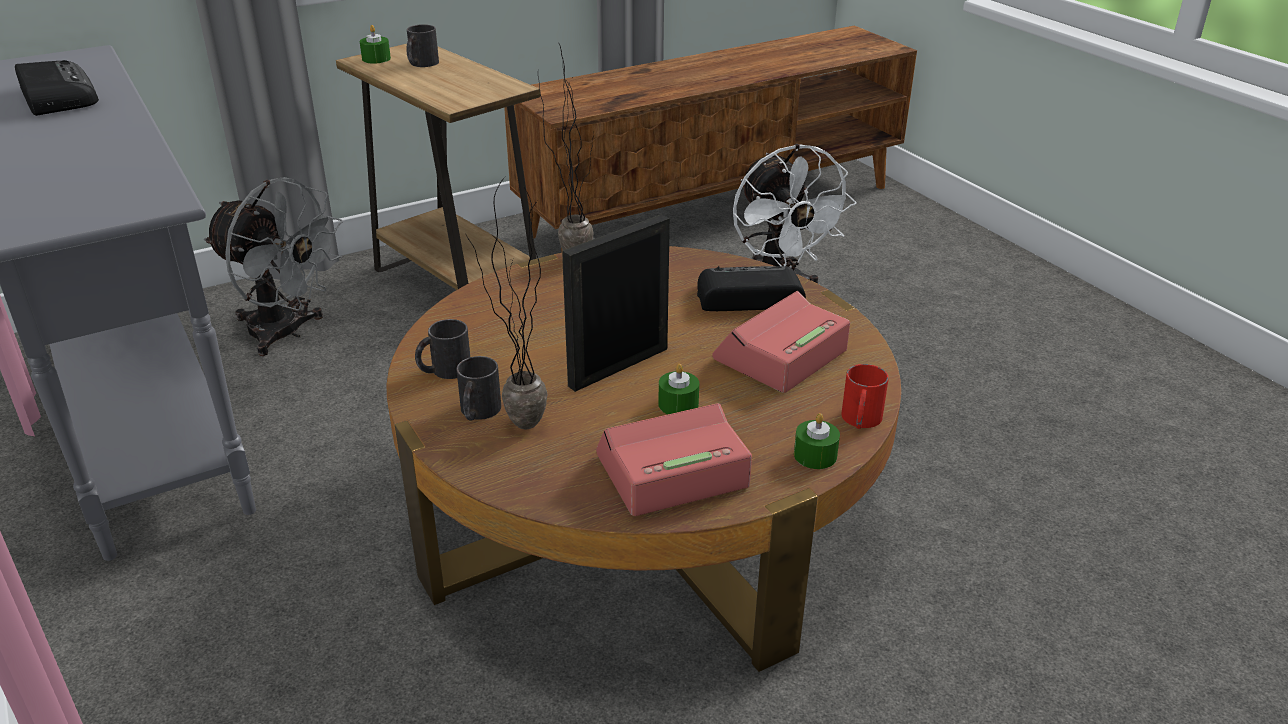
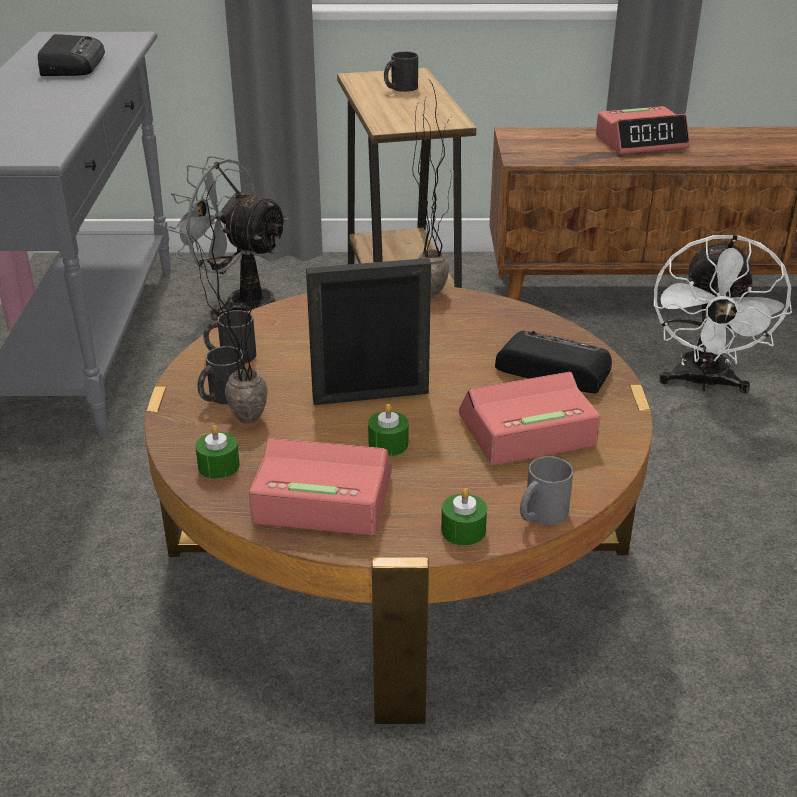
camera: 30 degrees right, 0 degrees up
(287, 333) = (240, 304): grey fan -> grey fan turned 150 degrees clockwise
(376, 59) = (369, 77): green candle -> green candle (219, 466)
(649, 79) = (641, 142): none -> alarm clock
(860, 421) = (540, 515): red mug -> grey mug

